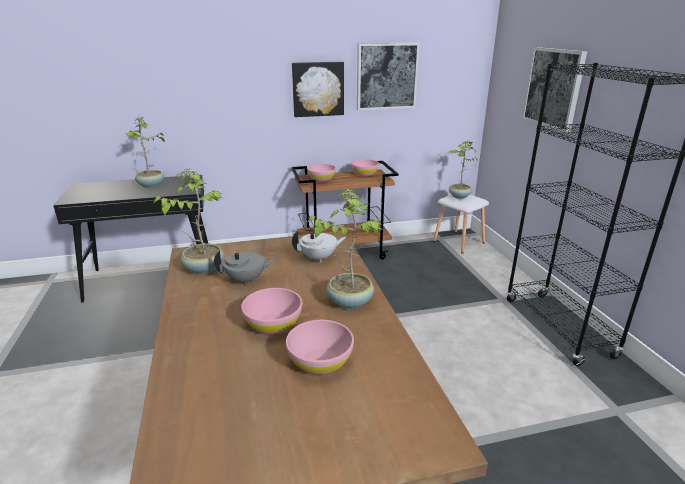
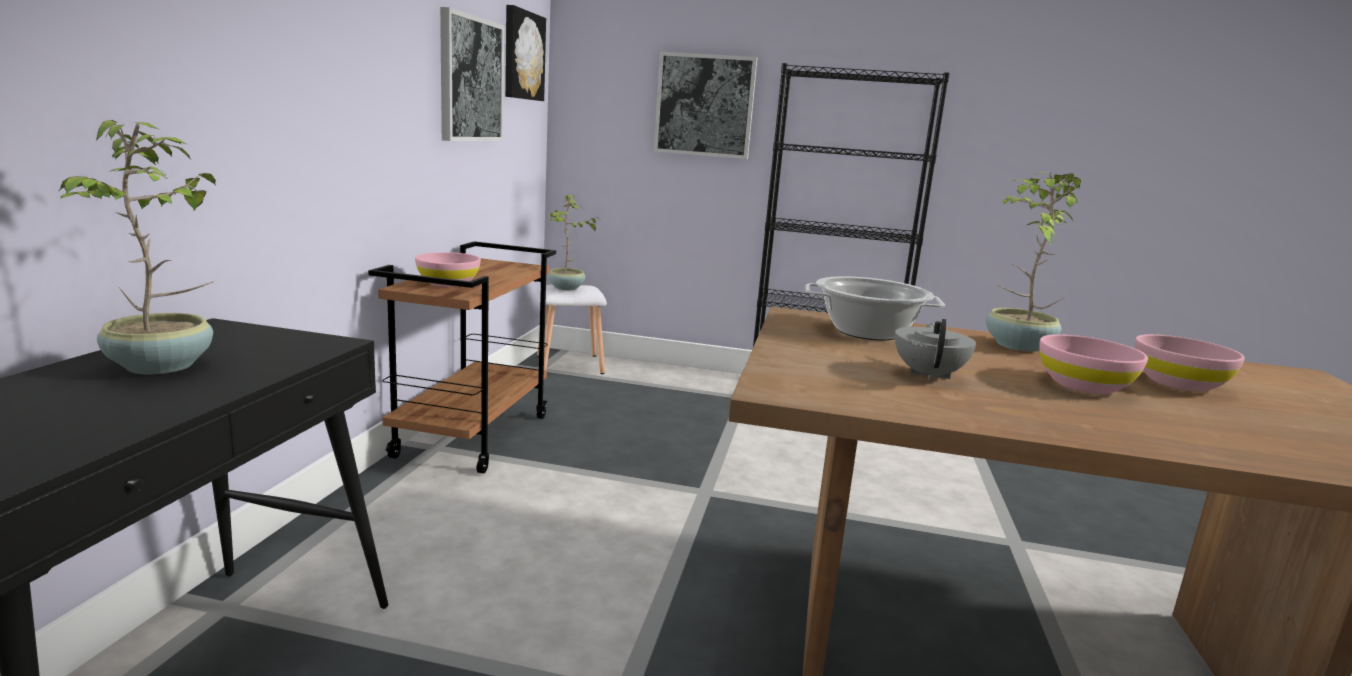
camera: 65 degrees left, 10 degrees down
(203, 268) = (861, 391): potted plant -> none
(318, 89) = (396, 91): picture -> picture (522, 55)
(319, 258) = (868, 332): white teapot -> cooking pot
(364, 174) = (481, 266): pink bowl -> none

